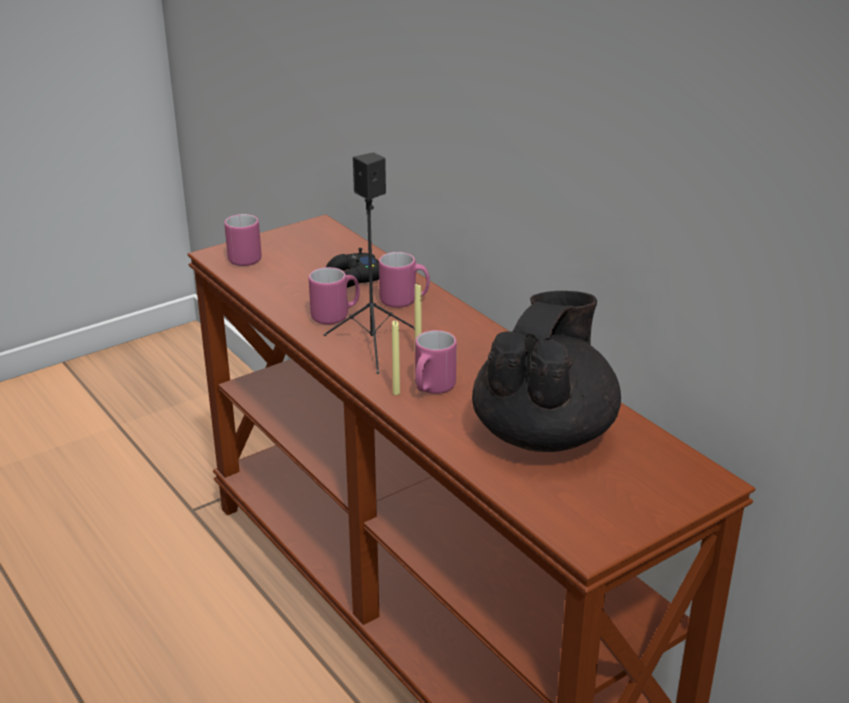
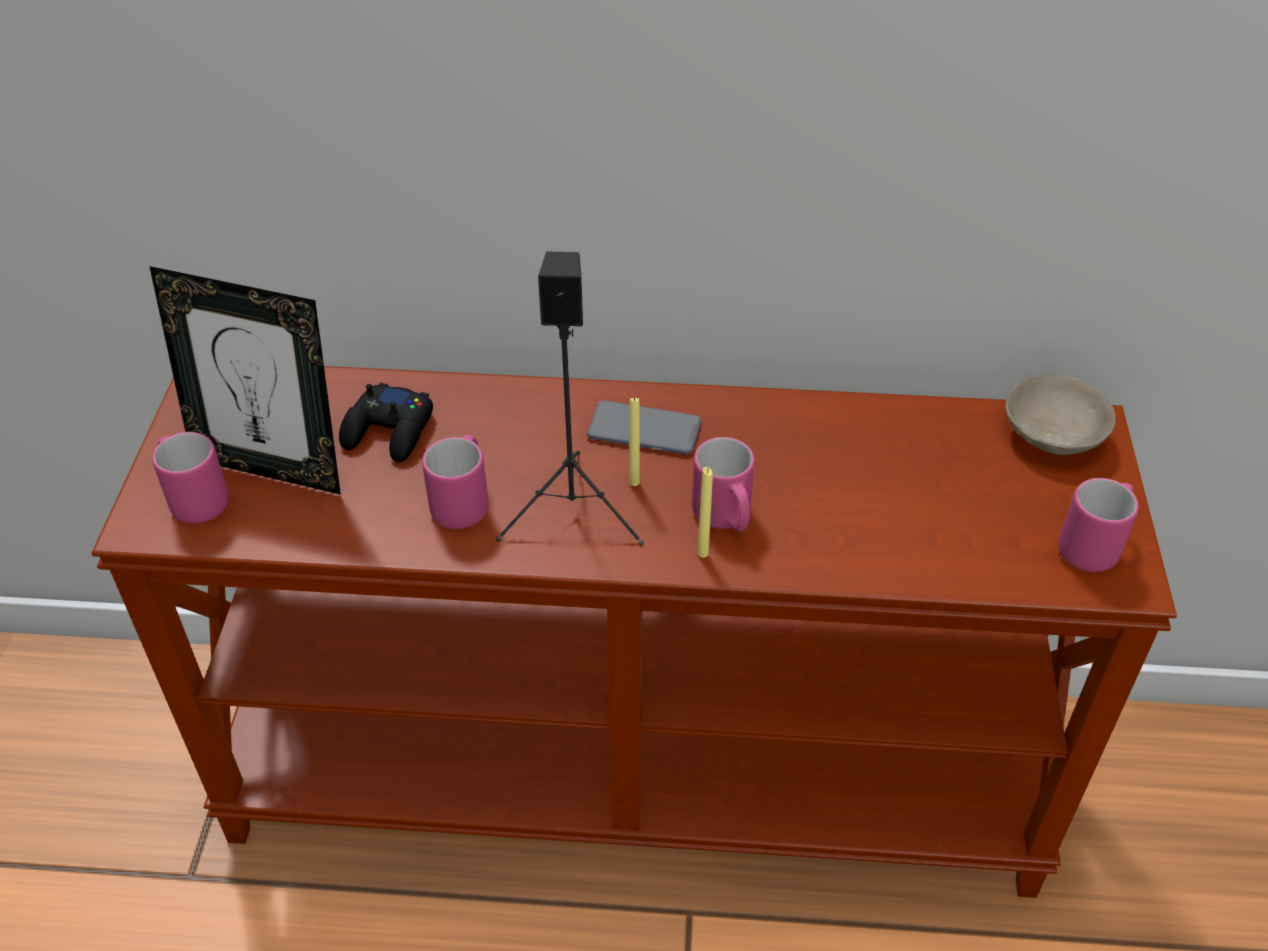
camera: 50 degrees left, 15 degrees up
(290, 263) = (271, 467): none -> picture frame
(404, 301) = (503, 423): pink mug -> pink mug (1094, 546)
(460, 338) = (644, 430): none -> phone
(544, 433) = (902, 485): black teapot -> none
(681, 470) = (1056, 433): none -> beige bowl

